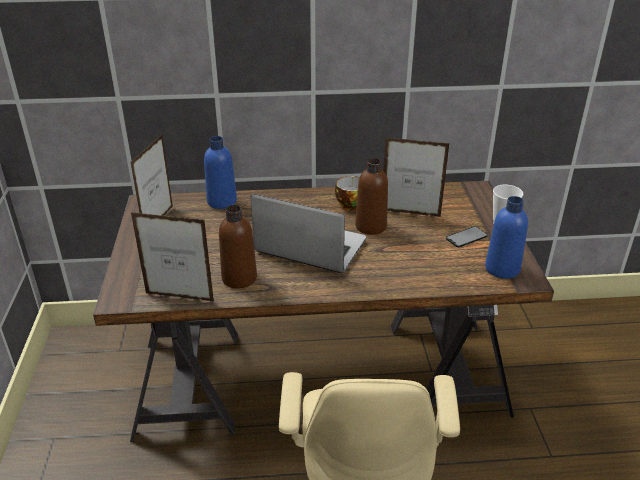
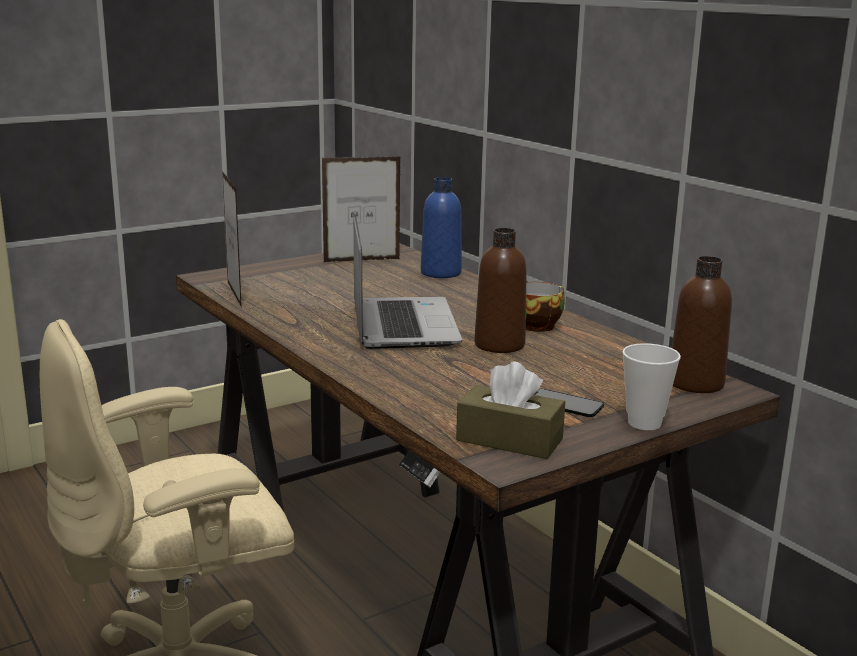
camera: 60 degrees right, 15 degrees down
(239, 278) = (296, 309): brown bottle -> brown bottle (695, 383)
(410, 213) = (573, 360): picture frame -> none
(502, 269) = (509, 439): blue bottle -> brown tissue box

